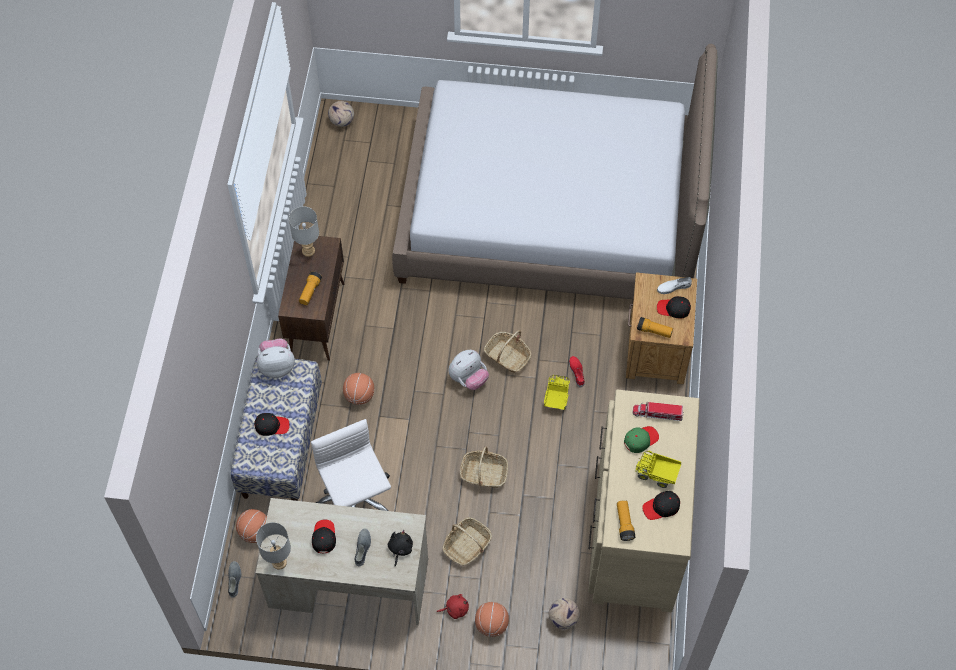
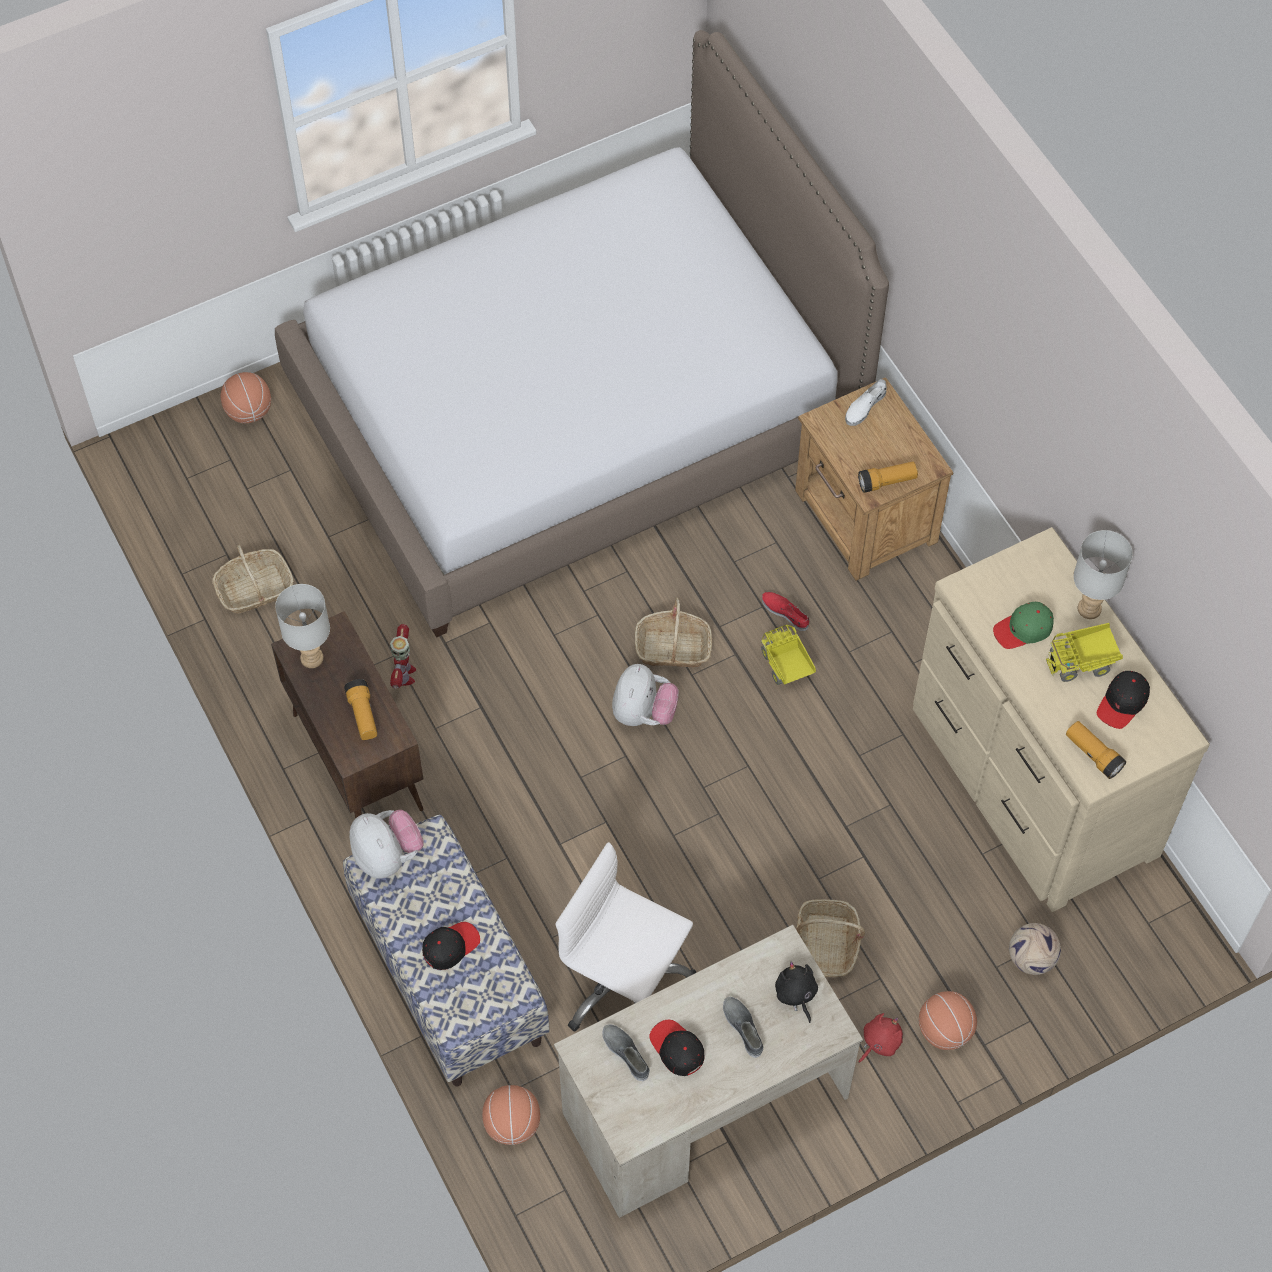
camera: 35 degrees left, 0 degrees up
(234, 580) = (538, 1212): grey shoe -> grey shoe (626, 1053)
(277, 366) = (387, 856): plush toy -> plush toy turned 105 degrees clockwise
(280, 562) = (643, 1126): grey table lamp -> grey table lamp (1089, 608)
(342, 121) = (161, 452): football -> none
(359, 396) = (508, 833): basketball -> basketball (249, 412)
(370, 292) = (405, 675): none -> toy robot
(483, 473) = (770, 831): basket -> basket (255, 589)
(640, 440) = (1023, 629): green cap -> green cap turned 135 degrees counterclockwise
(657, 414) = (1017, 581): toy truck -> none
(673, 309) = (888, 436): black cap -> none

